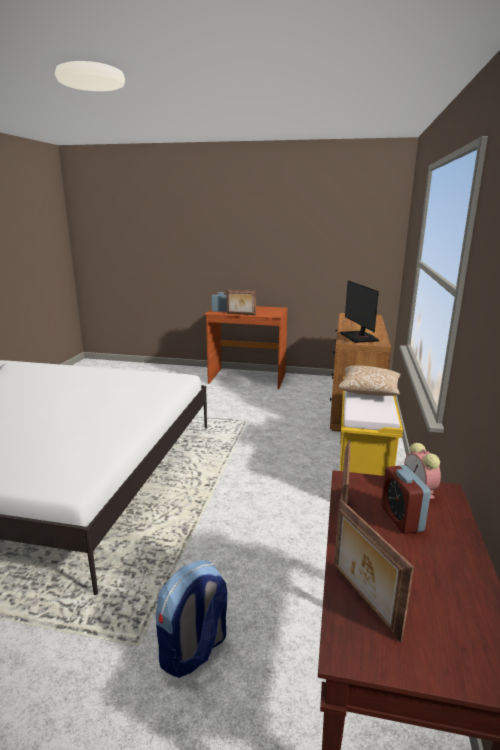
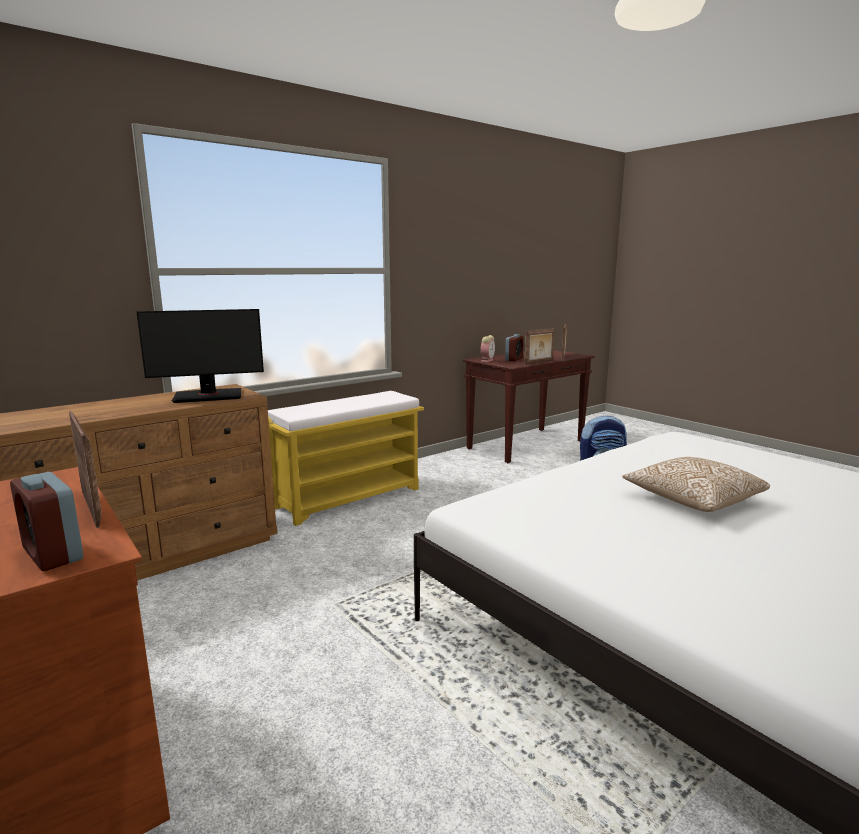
camera: 140 degrees left, 5 degrees down
(359, 337) = (208, 396): monitor -> monitor turned 45 degrees clockwise
(369, 391) = (340, 404): pillow -> pillow (692, 500)

